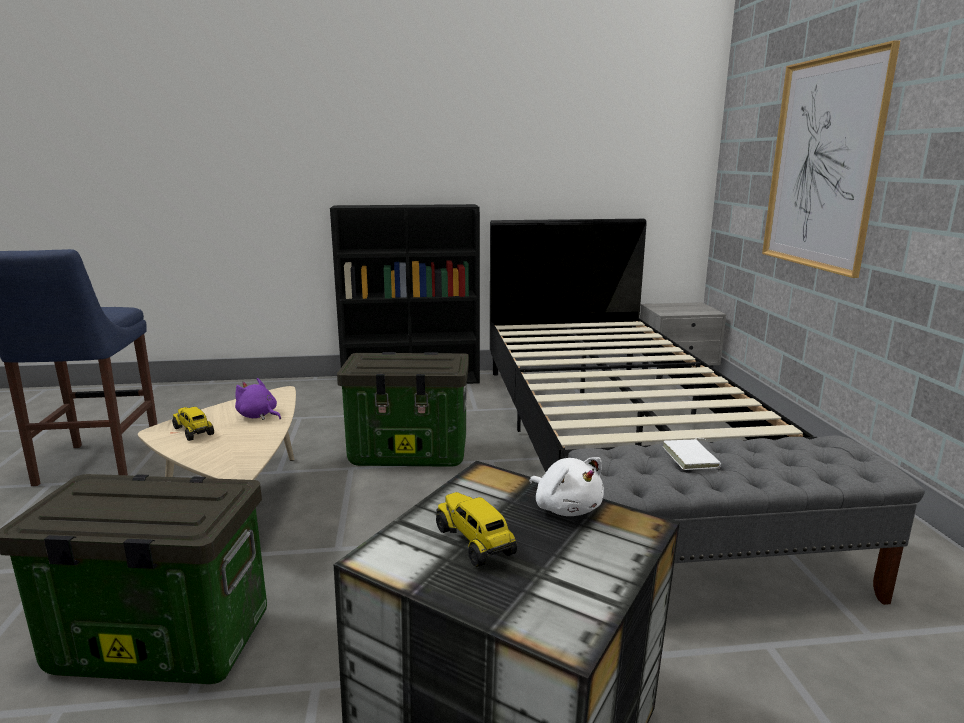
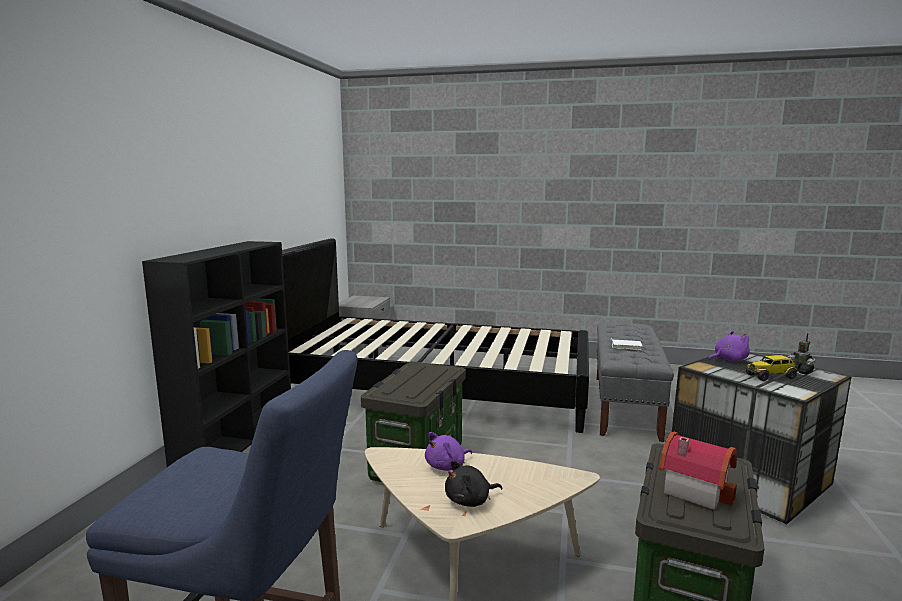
camera: 70 degrees left, 5 degrees down
(126, 498) = (694, 488): none -> toy house
(194, 431) = (470, 501): toy truck -> black plush toy
(549, 588) = (800, 371): none -> toy robot
(566, 508) = (728, 360): white plush toy -> purple plush toy
(822, 164) = (469, 194): picture -> none

